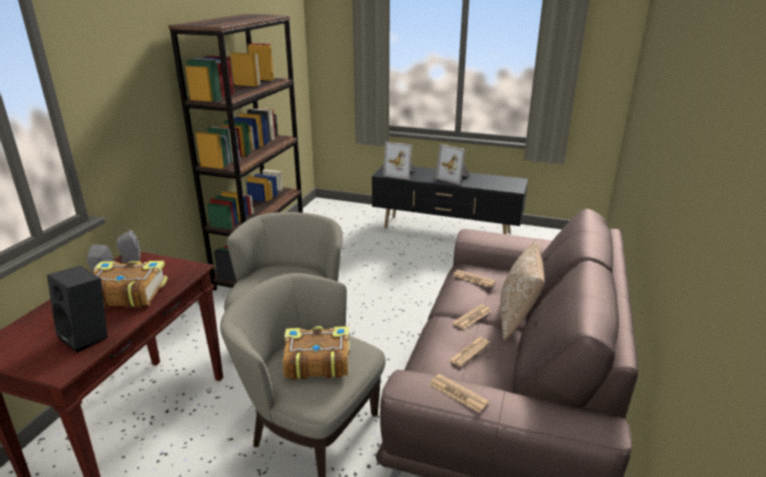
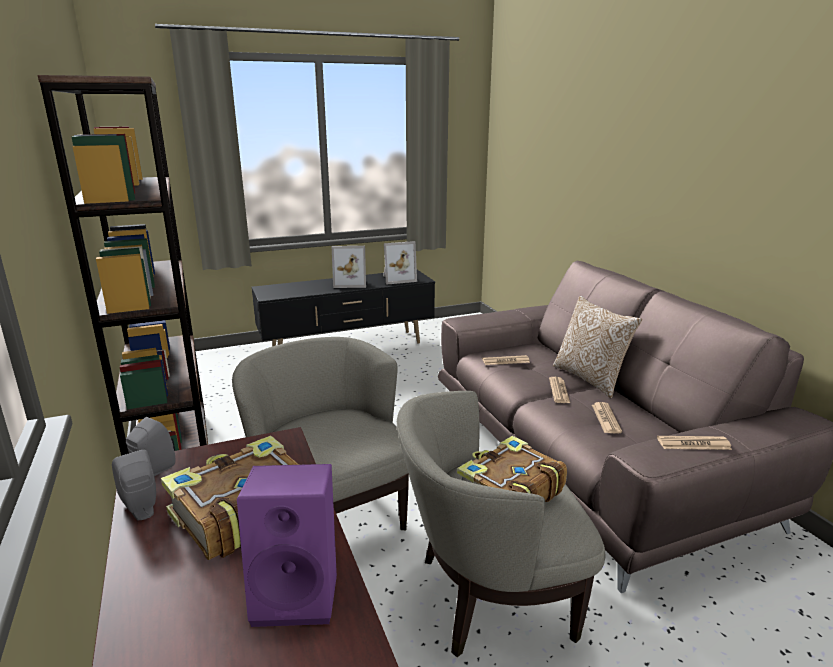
camera: 40 degrees left, 5 degrees down
(88, 336) = (299, 593): black speaker -> purple speaker
(400, 173) = (288, 292): picture frame -> picture frame (397, 279)

